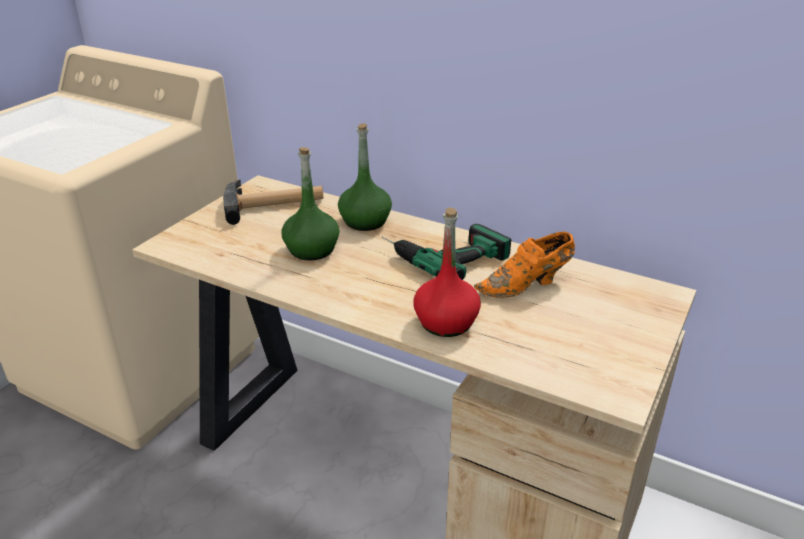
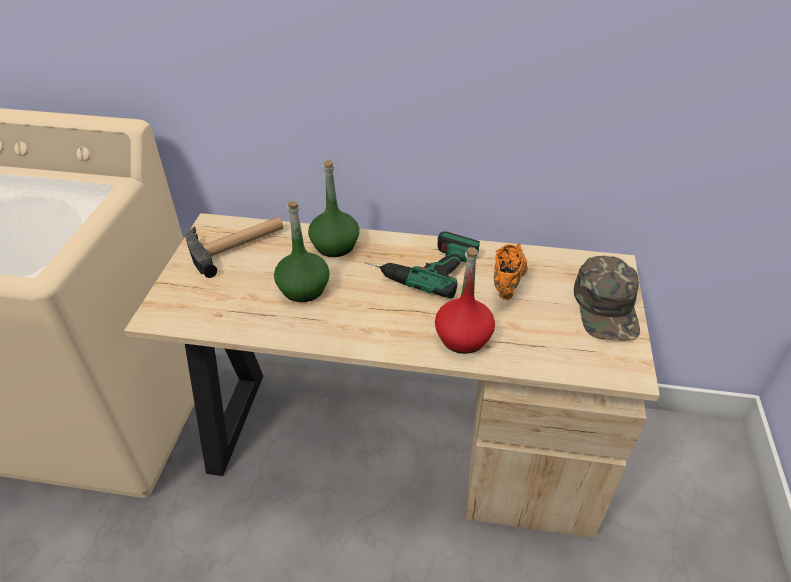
camera: 20 degrees left, 10 degrees up
(527, 285) = (507, 282): orange shoe -> orange shoe turned 150 degrees clockwise
(630, 330) = (607, 307): none -> green cap

